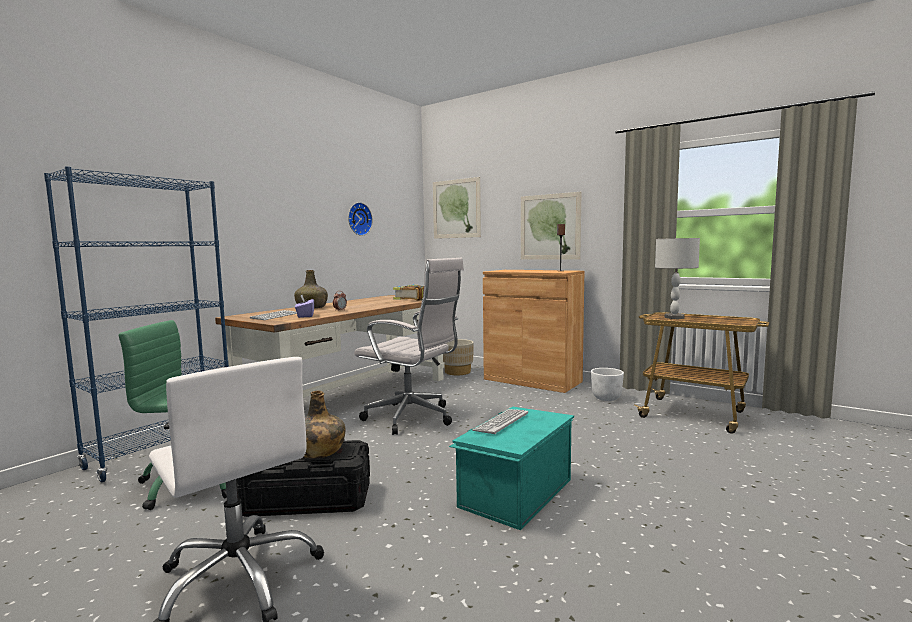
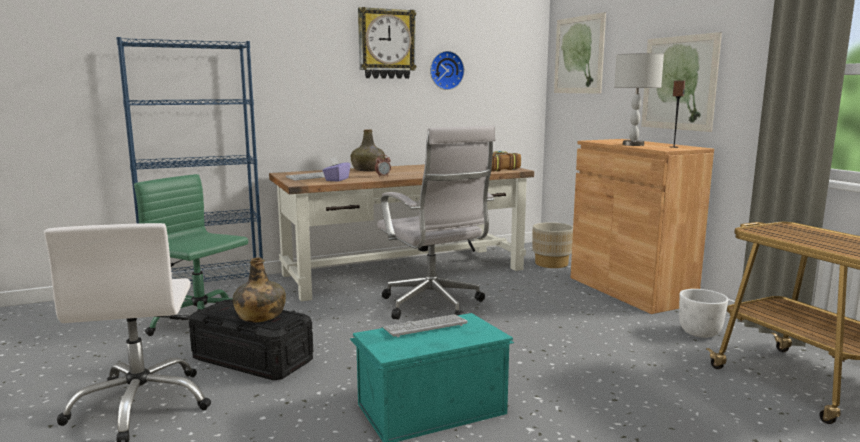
camera: 30 degrees right, 5 degrees up
(313, 194) = (386, 44): none -> wall clock
(674, 317) = (790, 233): grey table lamp -> grey table lamp (633, 145)

